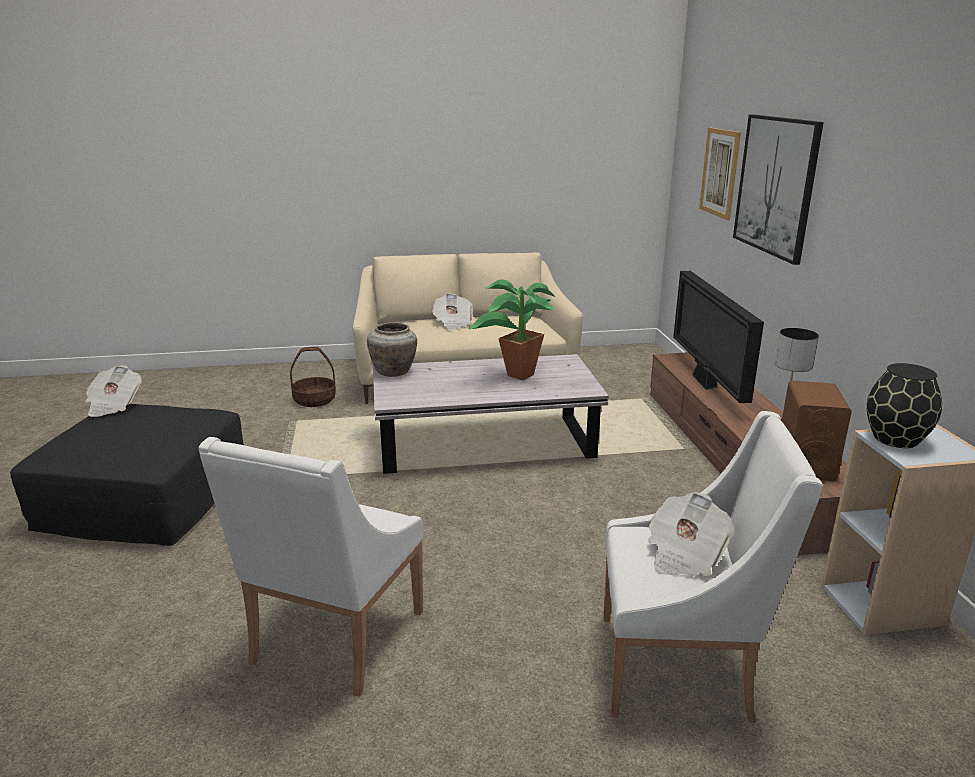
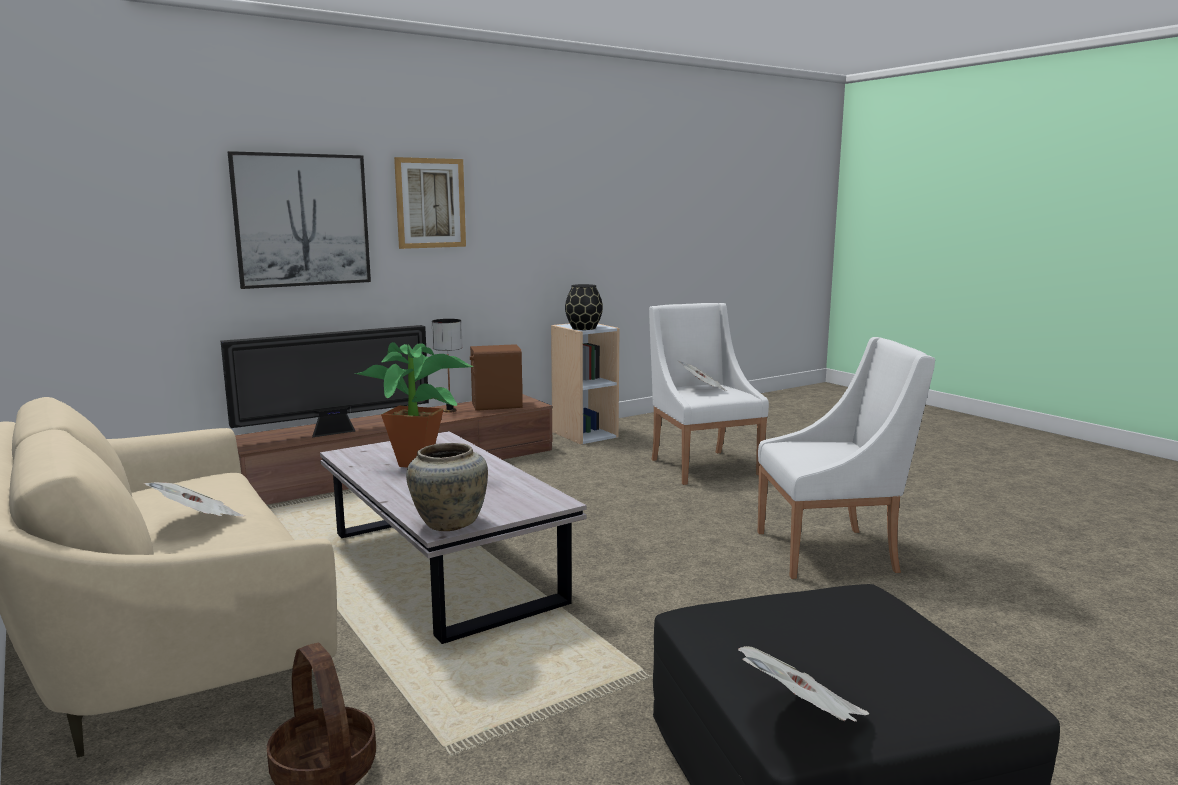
camera: 115 degrees left, 10 degrees down
(720, 172) = (160, 224): picture -> picture (430, 203)

